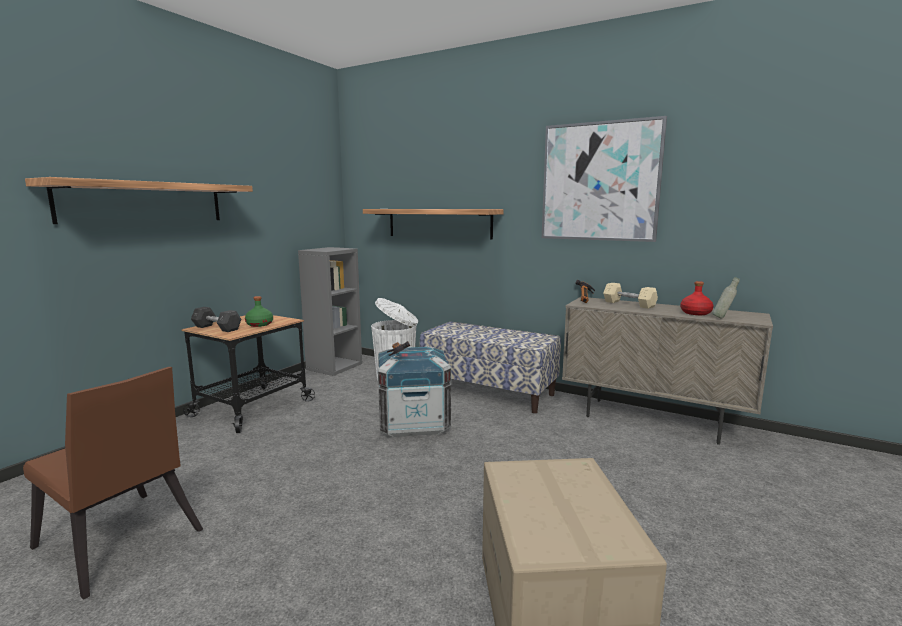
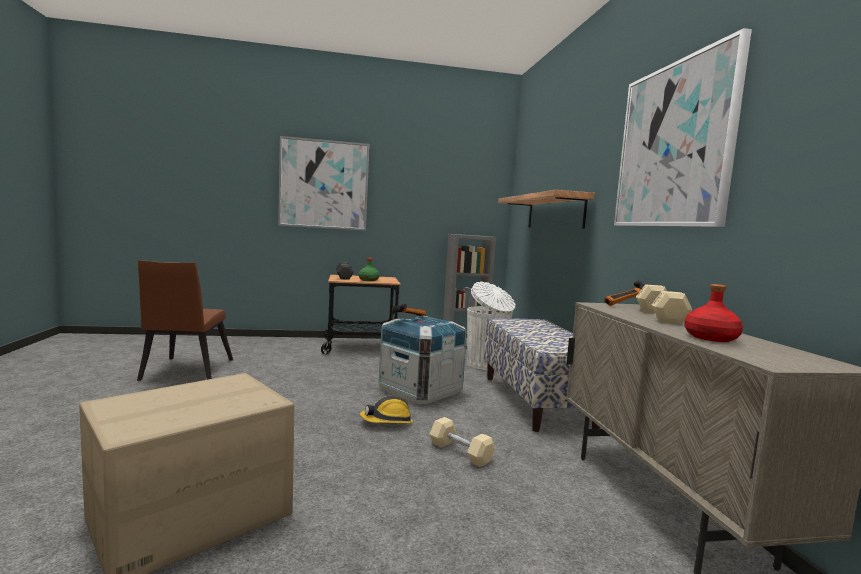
camera: 50 degrees right, 5 degrees down
(144, 202) = (324, 184): shelf -> picture
(459, 458) = (387, 421): none -> hard hat
(543, 450) = (460, 452): none -> beige dumbbell
(723, 318) = (725, 348): grey bottle -> none

